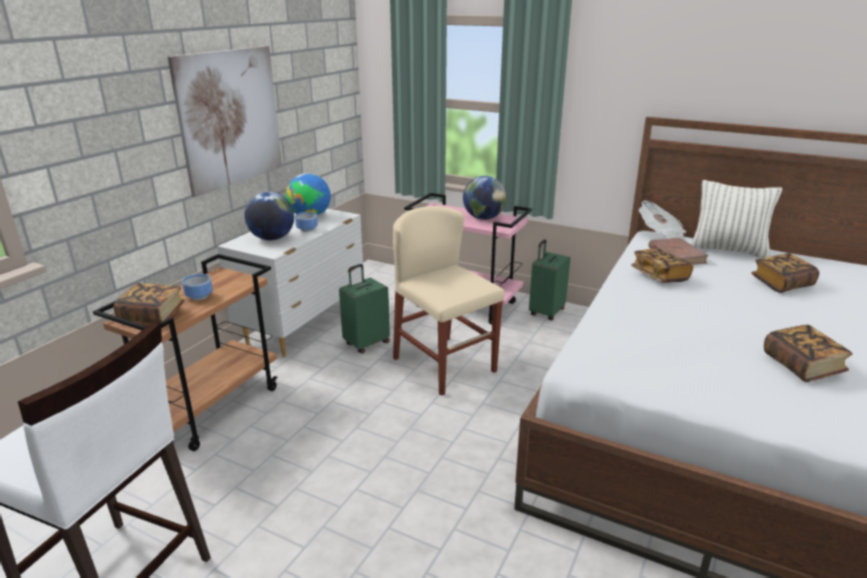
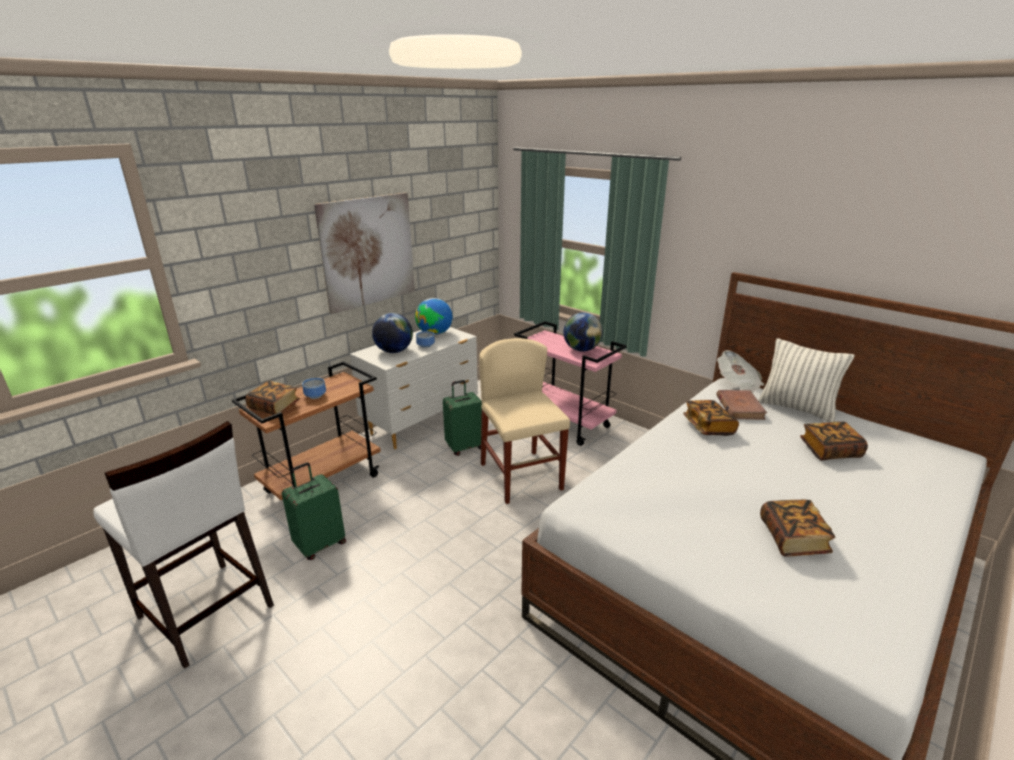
camera: 15 degrees right, 0 degrees up
(546, 312) = (634, 440): green suitcase -> green suitcase (320, 544)

